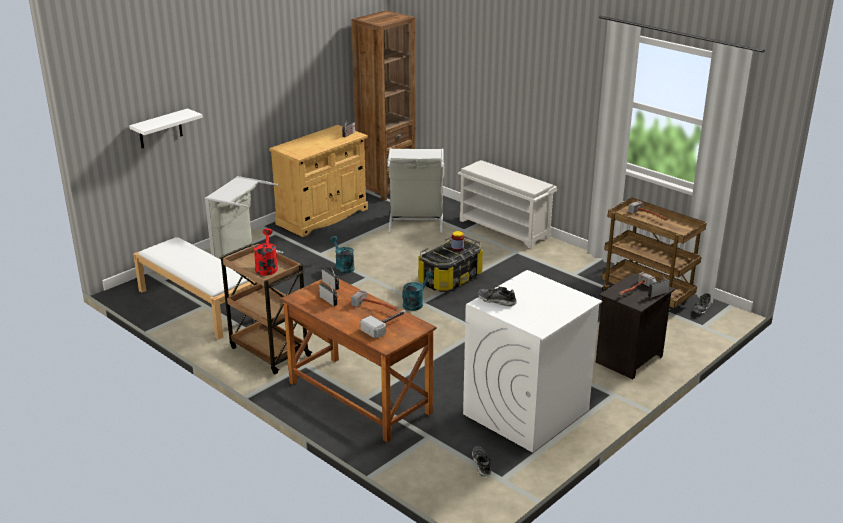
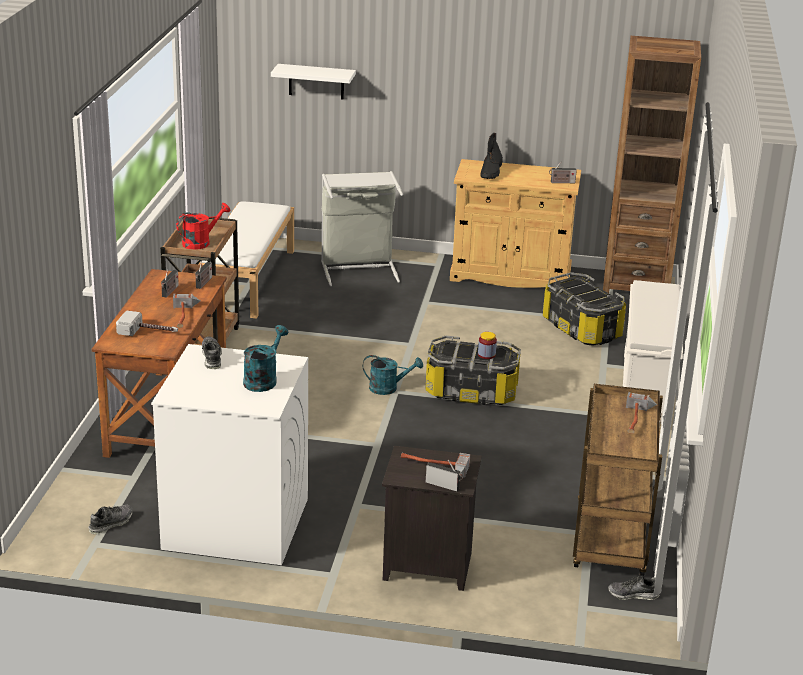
camera: 55 degrees right, 0 degrees up
(303, 146) = (491, 172): none -> black boot
(343, 267) = (414, 323): turquoise watering can -> turquoise watering can (263, 380)
(416, 221) = (582, 328): grey laundry basket -> storage box

